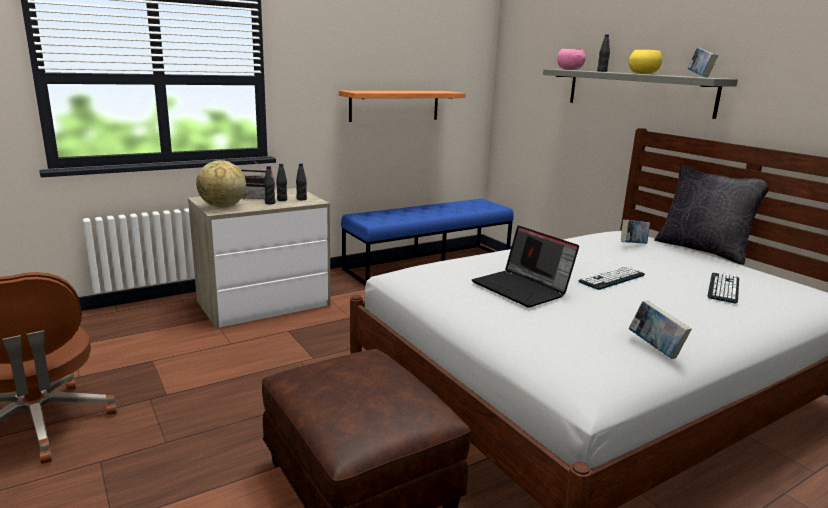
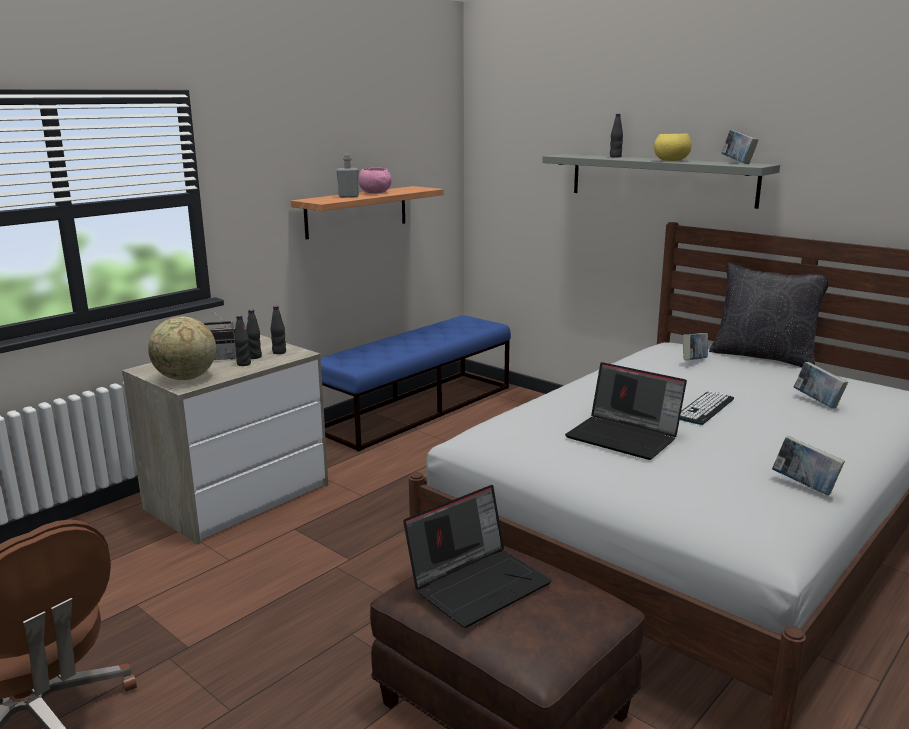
camera: 15 degrees left, 0 degrees up
(343, 378) = (479, 583): none -> laptop
(384, 91) = (348, 196): none -> grey bottle
(569, 69) = (573, 155): pink bowl -> pink bowl (374, 193)
(723, 288) = (817, 402): keyboard -> book

